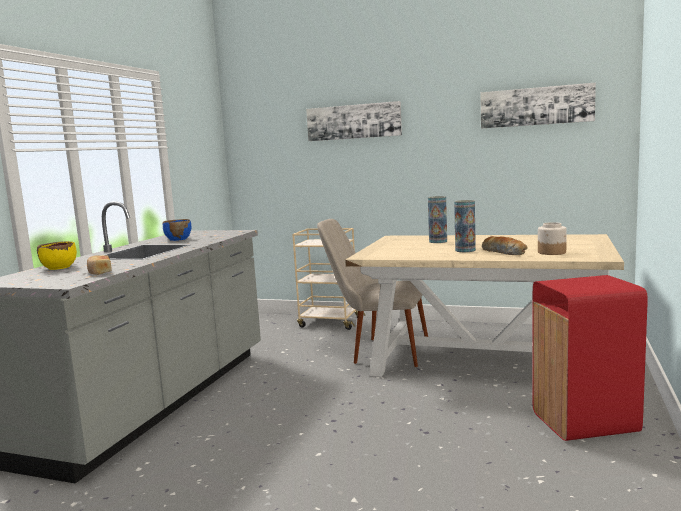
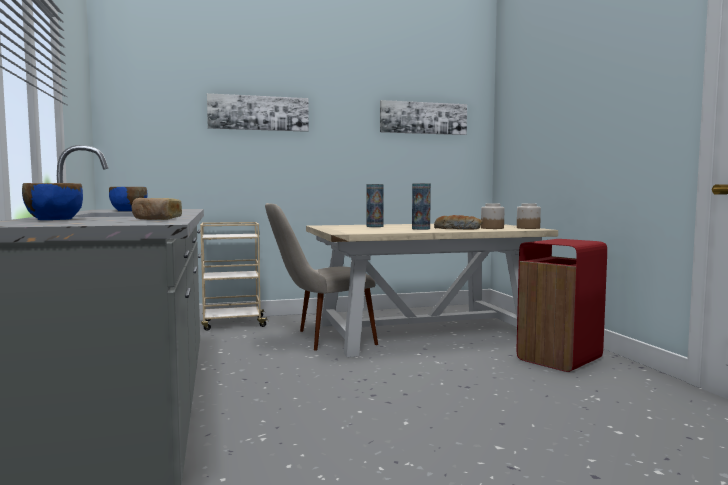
camera: 35 degrees left, 5 degrees down
(59, 267) = (55, 219): yellow bowl -> blue bowl
(598, 254) = (528, 228): none -> jar

